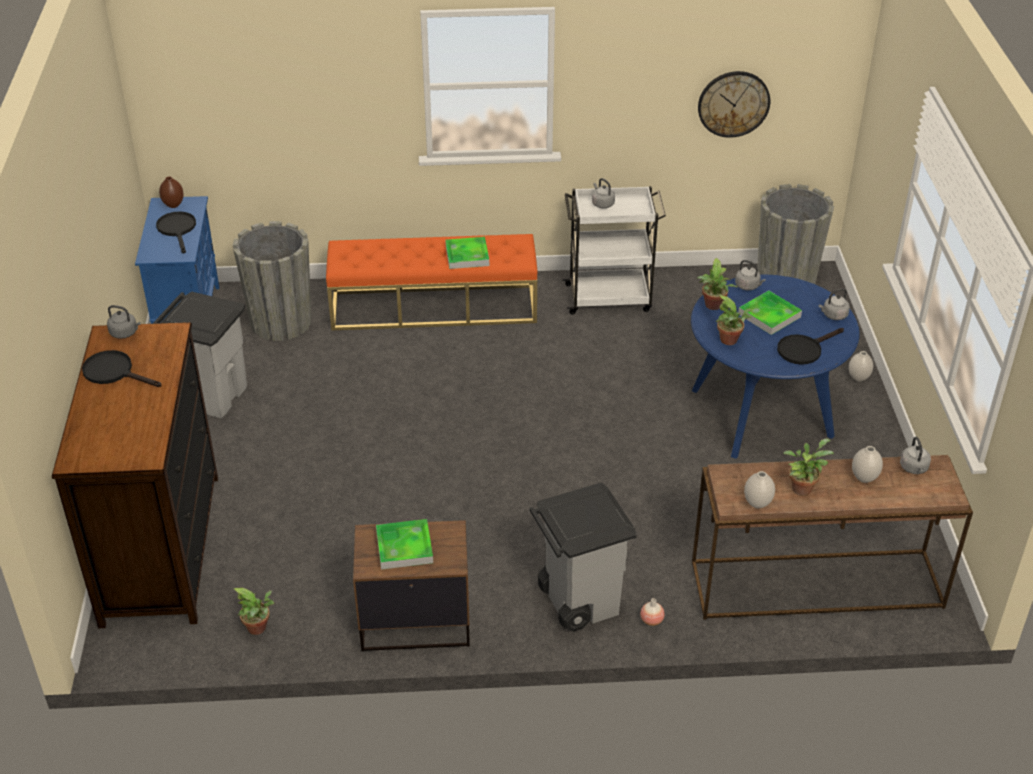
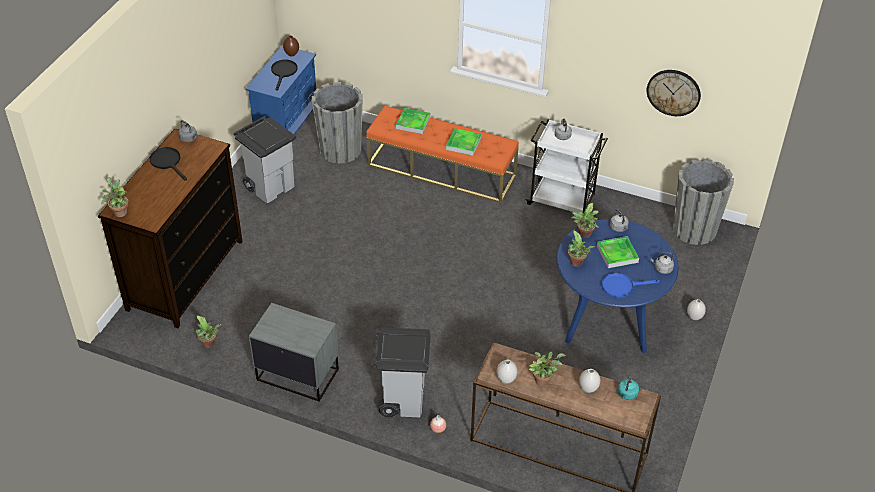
camera: 25 degrees right, 5 degrees up
(83, 459) = (119, 212): none -> potted plant
(404, 547) = (289, 327): tray -> tray (413, 123)
(414, 622) = (297, 374): brown nightstand -> grey nightstand
(803, 349) = (622, 286): black frying pan -> blue frying pan
(914, 468) = (627, 394): grey kettle -> turquoise kettle

